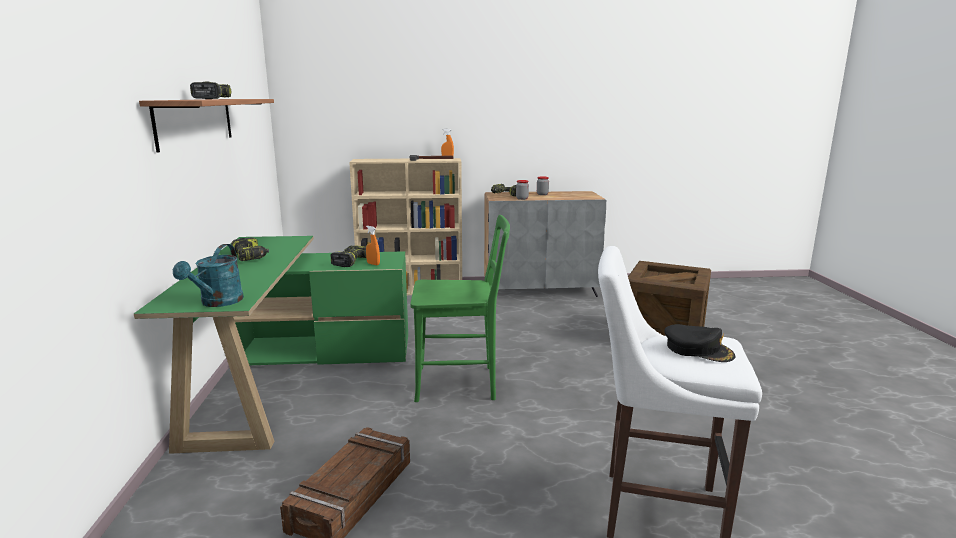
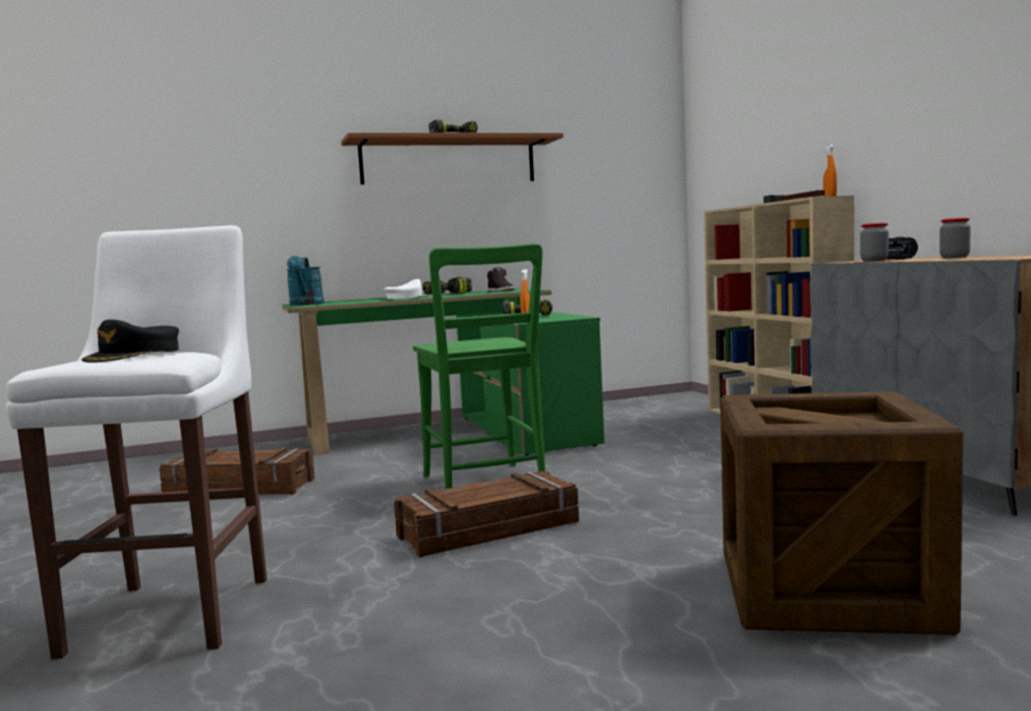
camera: 75 degrees right, 10 degrees down
(218, 303) = (306, 304): turquoise watering can -> turquoise watering can turned 90 degrees counterclockwise
(263, 269) = (407, 298): none -> white cap
(271, 244) = (501, 291): none -> black shoe
(555, 393) = (489, 530): none -> crate

